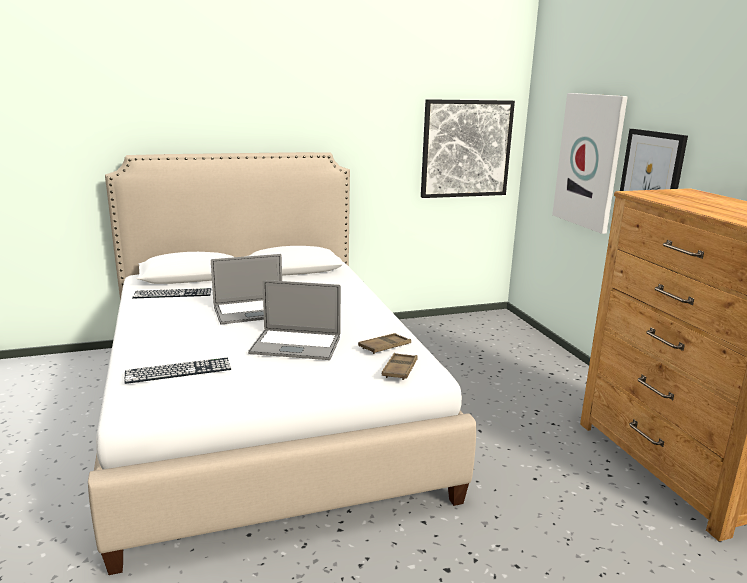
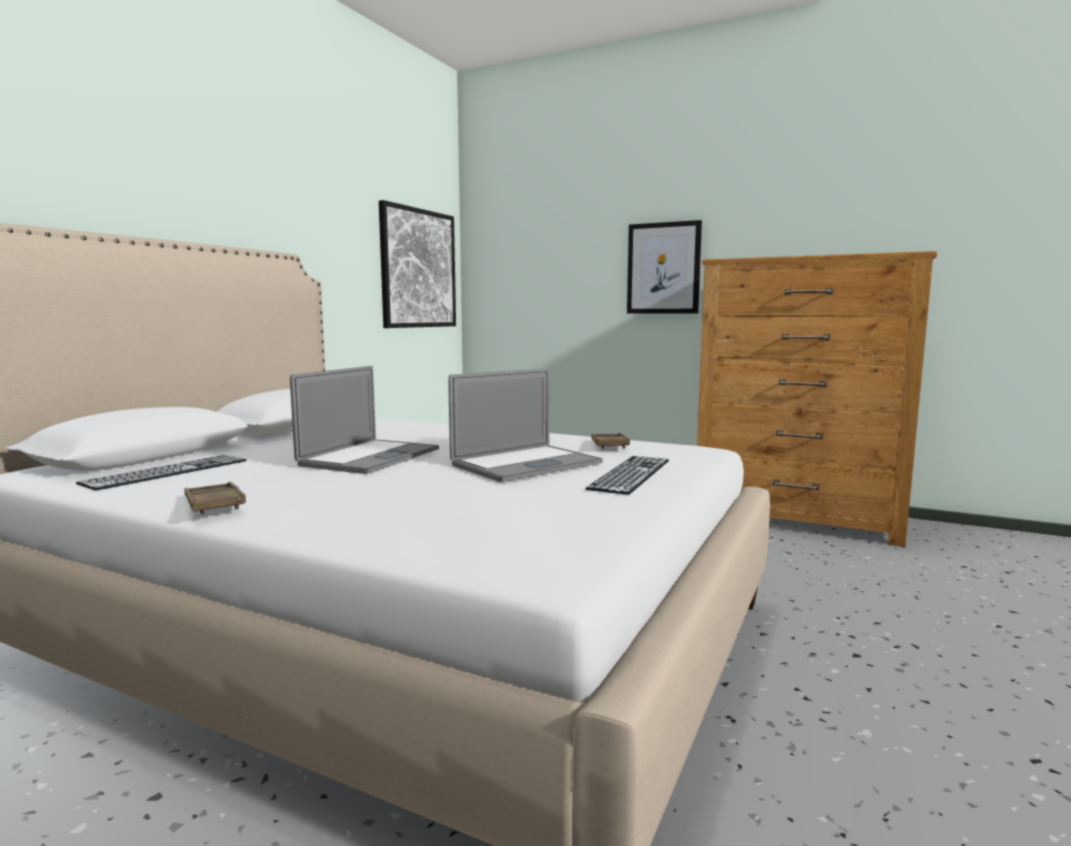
camera: 45 degrees left, 10 degrees down
(178, 370) = (477, 514): keyboard -> keyboard (630, 474)
(399, 370) = (678, 452): brown tray -> brown tray (214, 504)
(589, 161) = (574, 268): picture -> none

